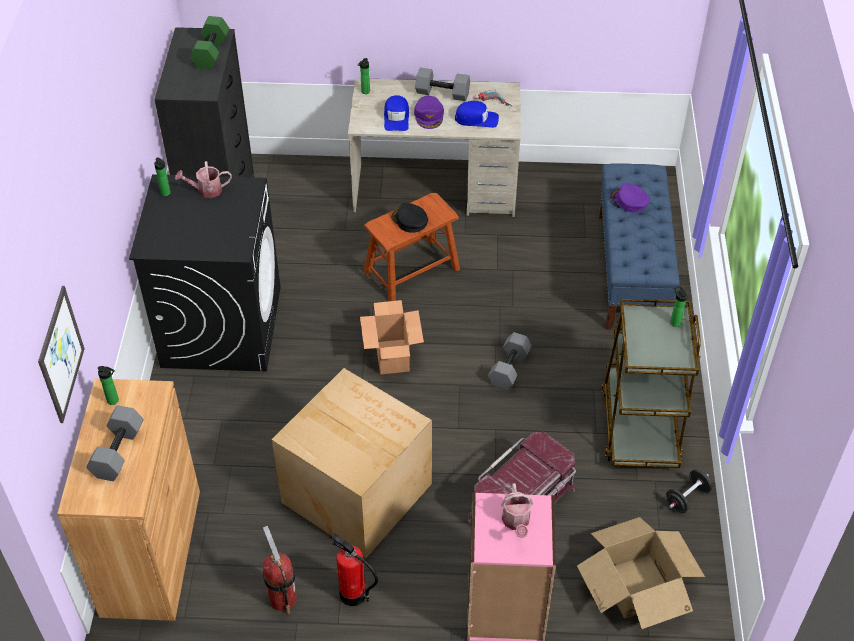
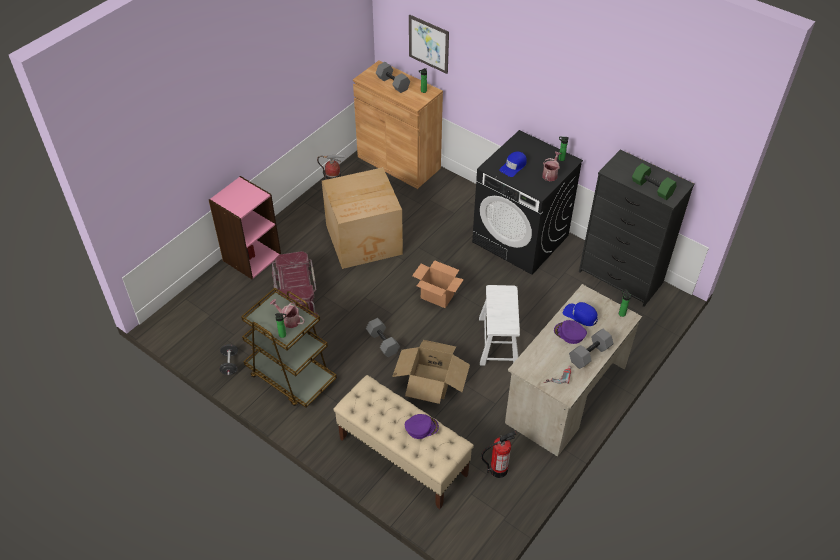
camera: 125 degrees right, 0 degrees up
(353, 594) = (313, 213): fire extinguisher -> fire extinguisher (498, 469)
(409, 220) = (502, 307): black cap -> none
(412, 270) = (498, 341): brown stool -> white stool
(476, 119) = (546, 357): blue cap -> blue cap (513, 166)
(516, 522) = (241, 199): watering can -> watering can (289, 320)
(631, 271) = (402, 456): blue bench -> beige bench
(637, 586) = (210, 311): cardboard box -> cardboard box (430, 381)

